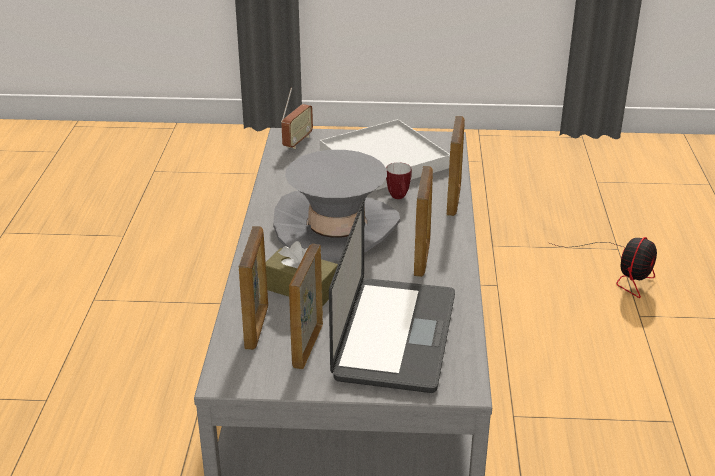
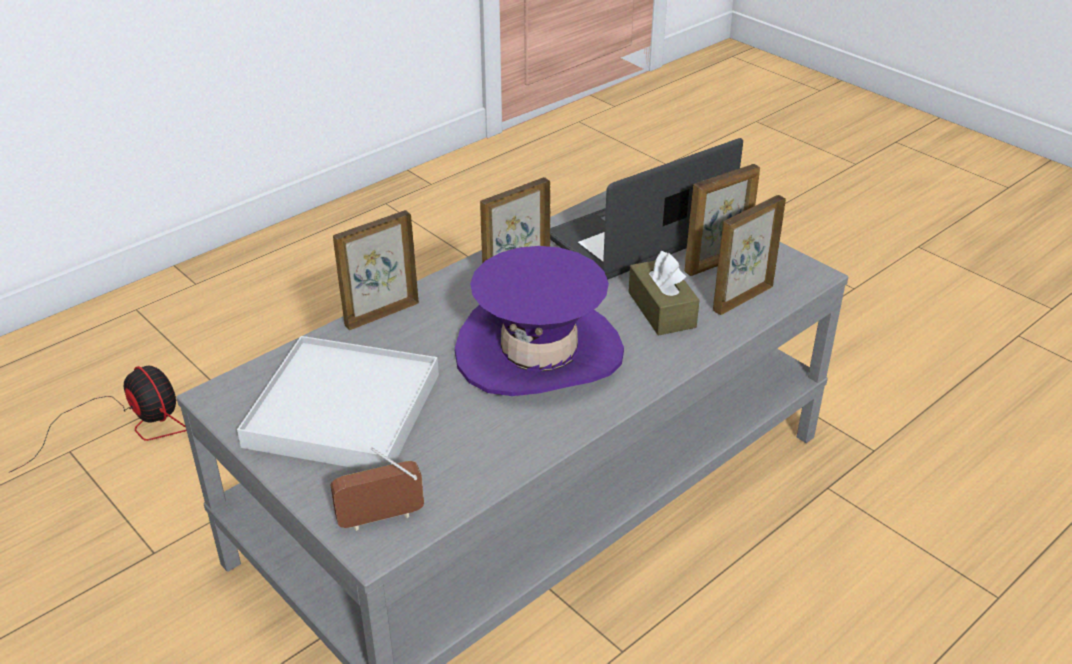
camera: 135 degrees left, 5 degrees up
(337, 227) = (539, 352): grey hat -> purple hat
(399, 198) = (422, 348): mug -> none
(622, 272) = (127, 425): fan -> fan turned 60 degrees clockwise

